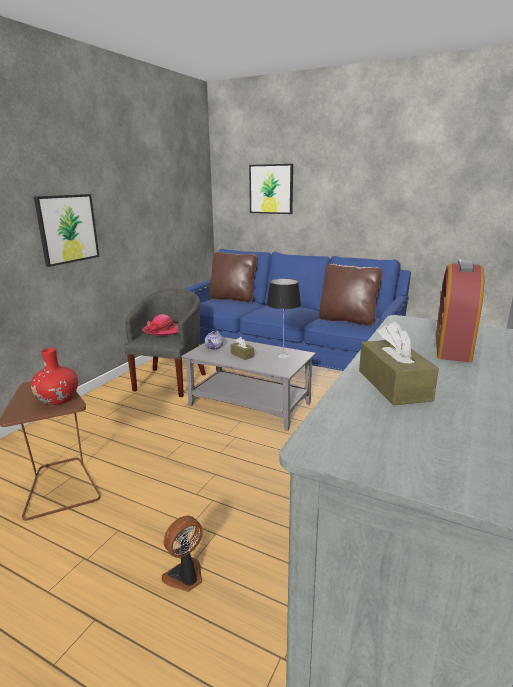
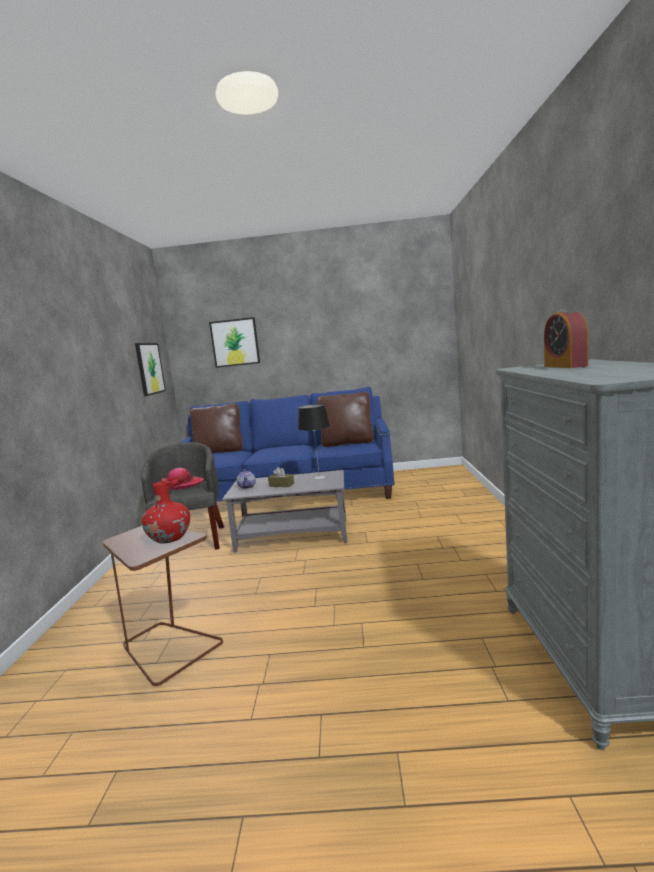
camera: 25 degrees left, 10 degrees down
(67, 229) = (70, 387): picture -> picture (149, 368)
(185, 577) = (368, 656): fan -> none
(393, 385) = (577, 372): brown tissue box -> none

